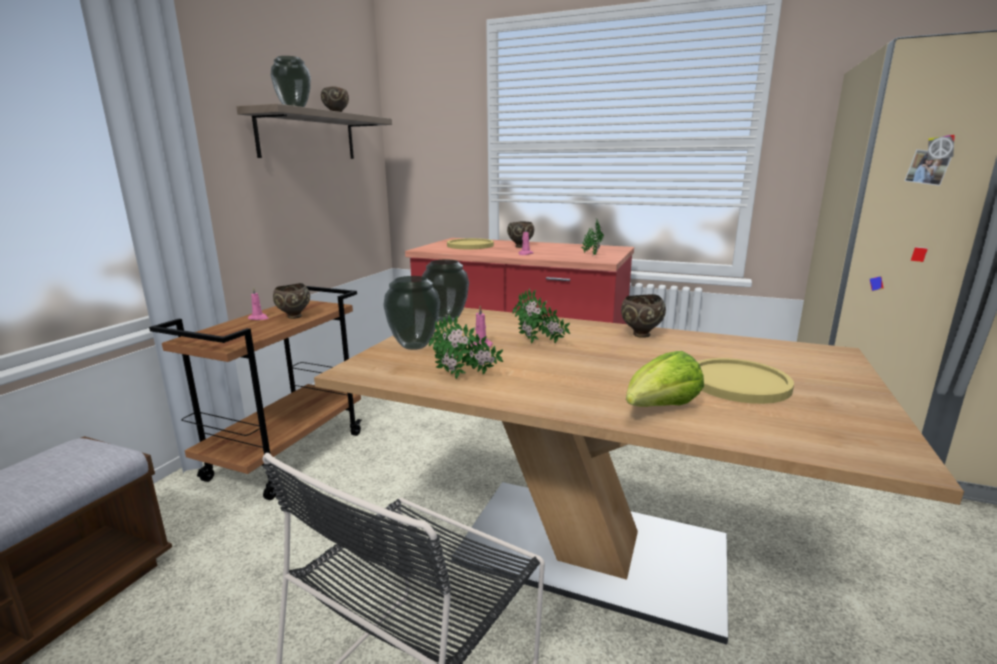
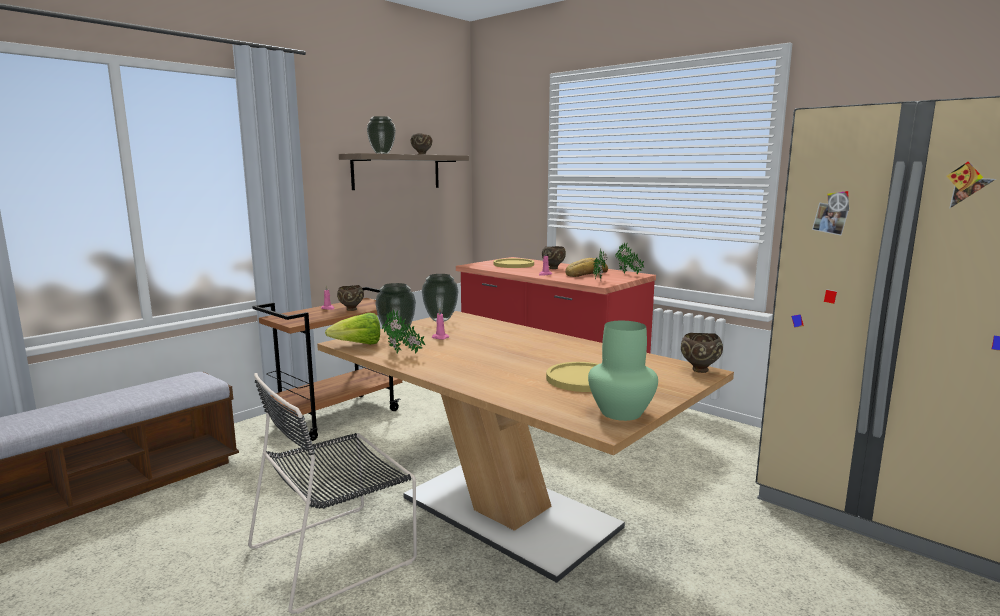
camera: 20 degrees right, 5 degrees down
(539, 344) = (482, 341): potted plant -> potted plant (628, 274)
(566, 250) = (585, 274): none -> bread
(640, 335) = (567, 344): brown bowl -> brown bowl (699, 370)
(660, 409) = (499, 384): lettuce -> lettuce (358, 345)
(870, 428) = (622, 412): none -> green vase

